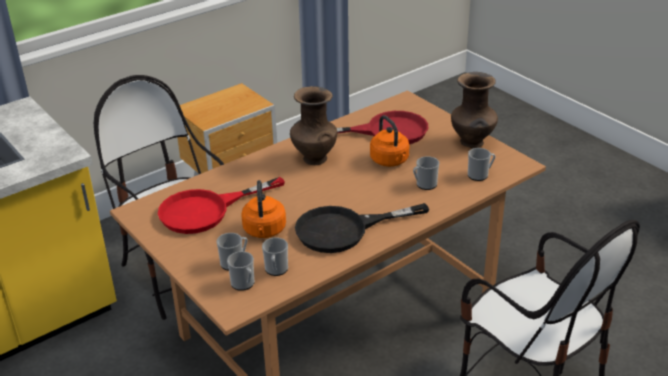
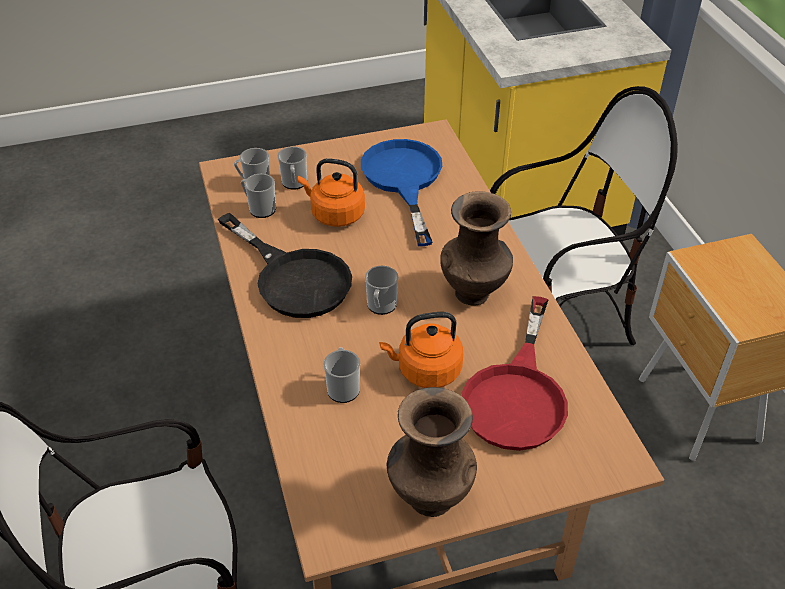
camera: 110 degrees right, 10 degrees up
(206, 210) = (404, 180): red frying pan -> blue frying pan
(344, 230) = (293, 277): black frying pan -> black frying pan turned 135 degrees clockwise
(480, 175) = (330, 466): mug -> mug (381, 307)

